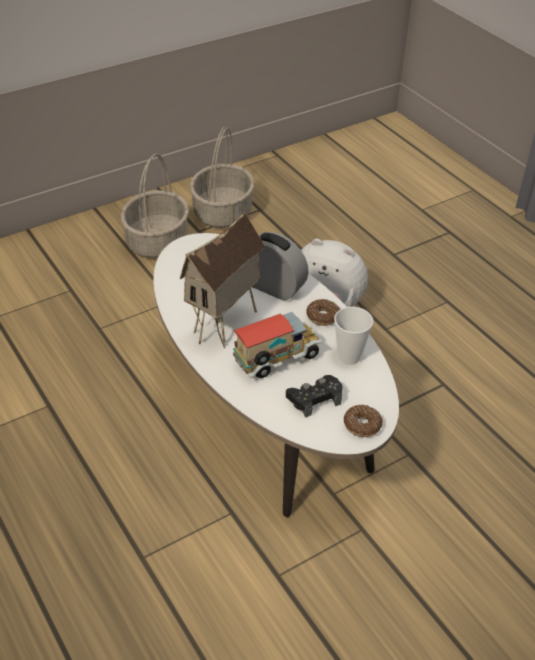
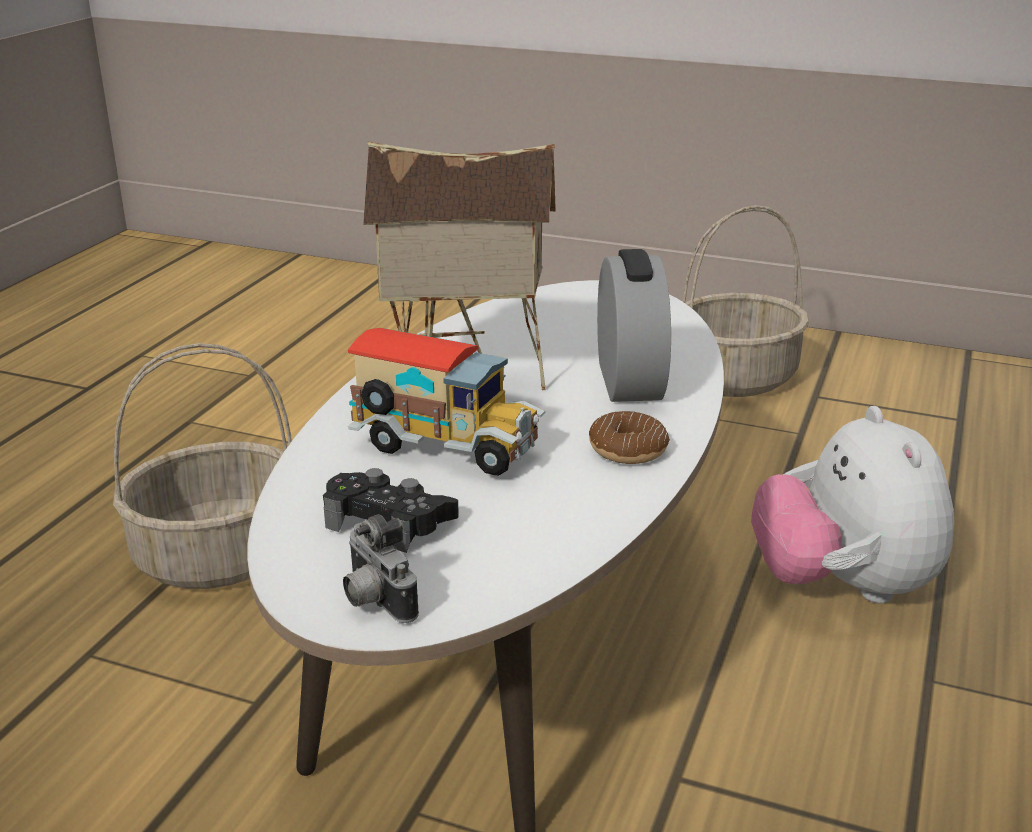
camera: 55 degrees right, 15 degrees down
(222, 213) = (889, 395): basket -> basket (221, 555)
(349, 356) = (557, 514): cup -> none
(362, 425) = (374, 601): donut -> camera

